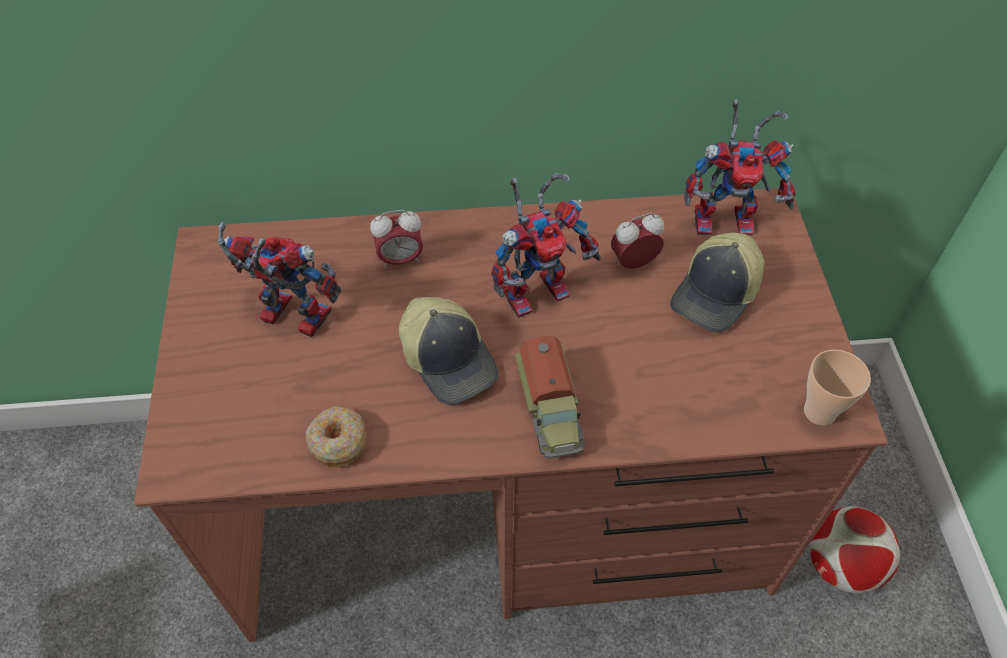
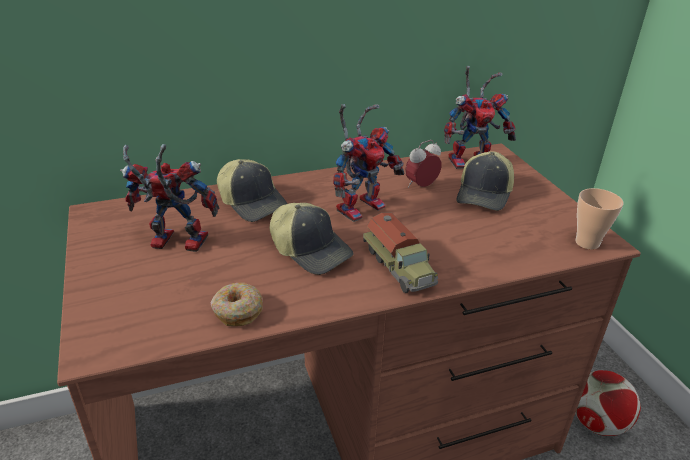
camera: 15 degrees left, 20 degrees down
(400, 259) = (253, 203): alarm clock -> cap

